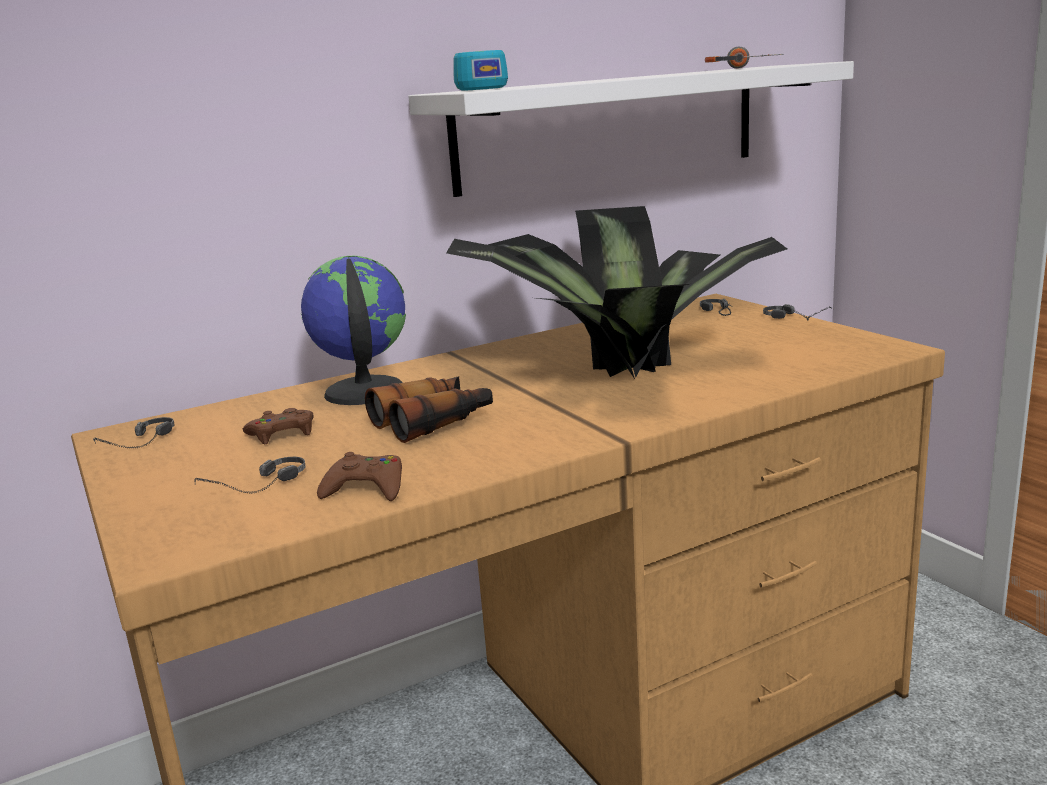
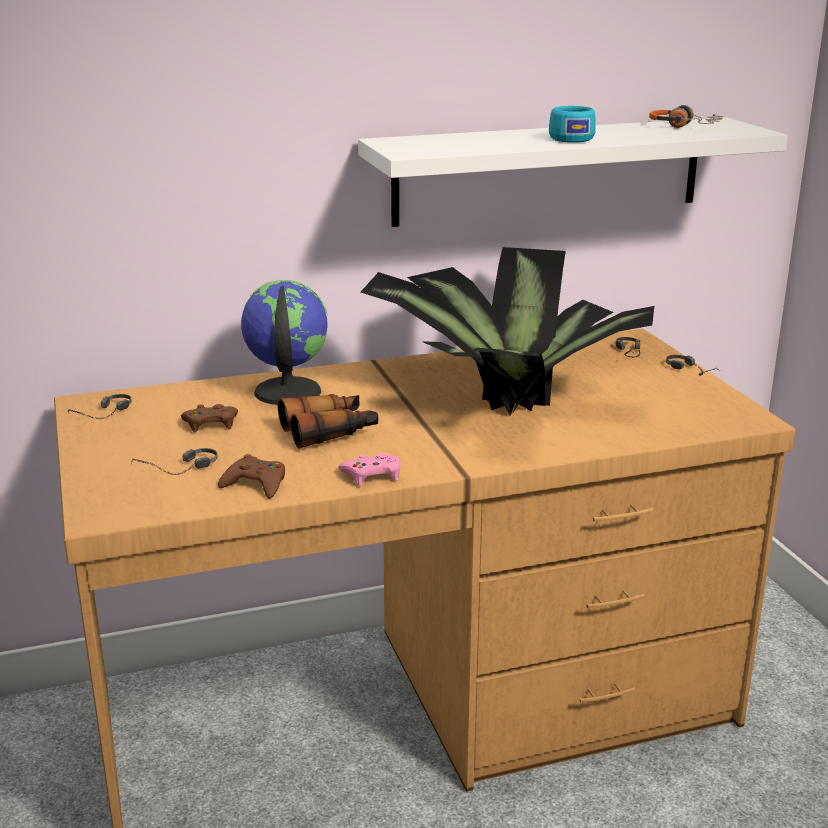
camera: 10 degrees right, 5 degrees up
(479, 89) = (416, 143): turquoise cup -> turquoise cup (569, 138)
(510, 457) = (372, 475): none -> pink game controller

